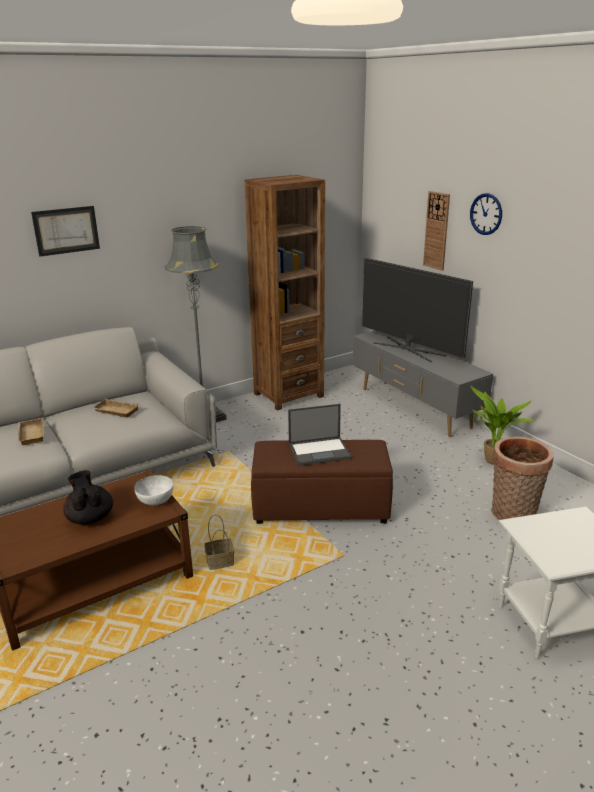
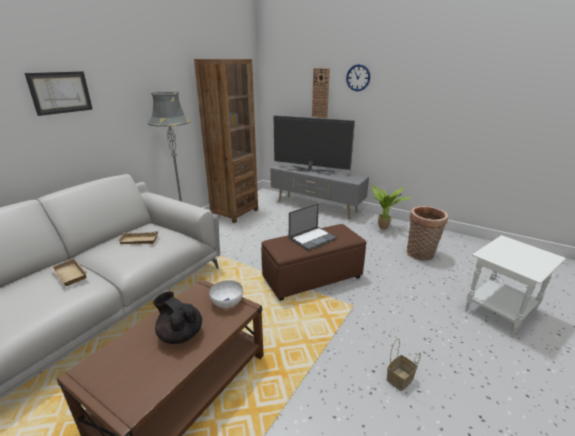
camera: 25 degrees left, 0 degrees up
(219, 563) = (275, 338): basket -> basket (400, 380)

